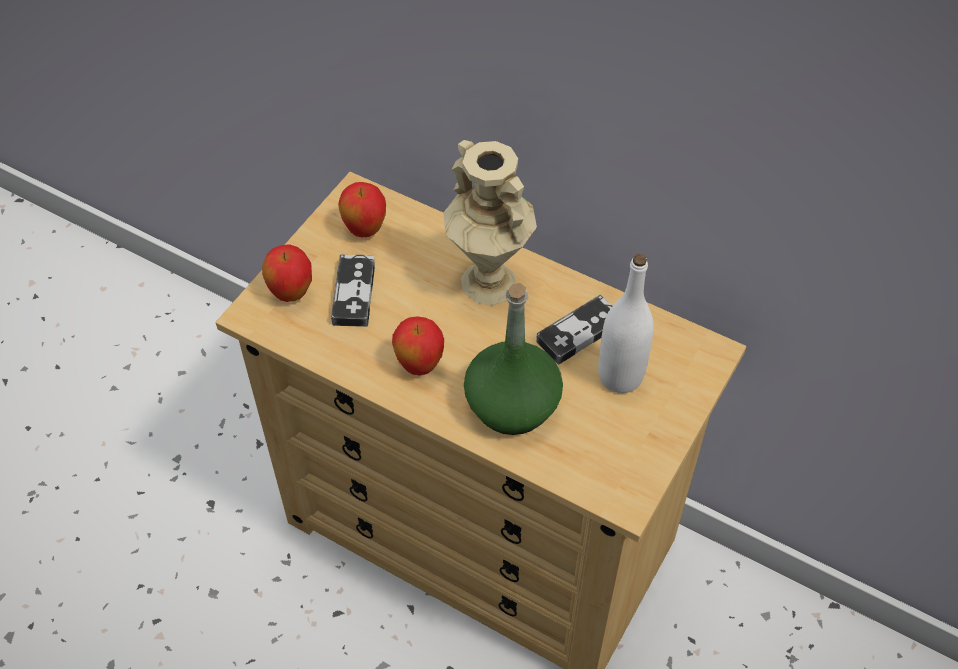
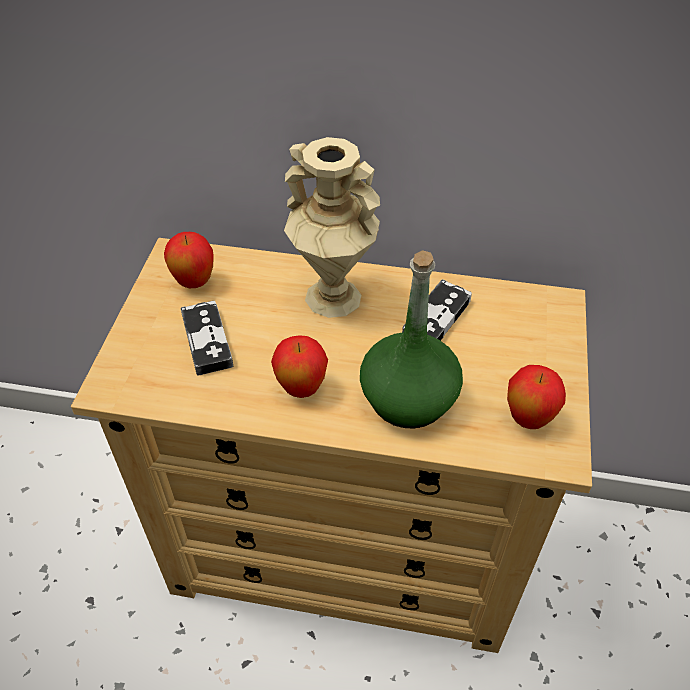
camera: 20 degrees left, 5 degrees down
(291, 293) = (143, 357): apple -> apple (528, 418)
(620, 376) = (493, 345): white bottle -> none

